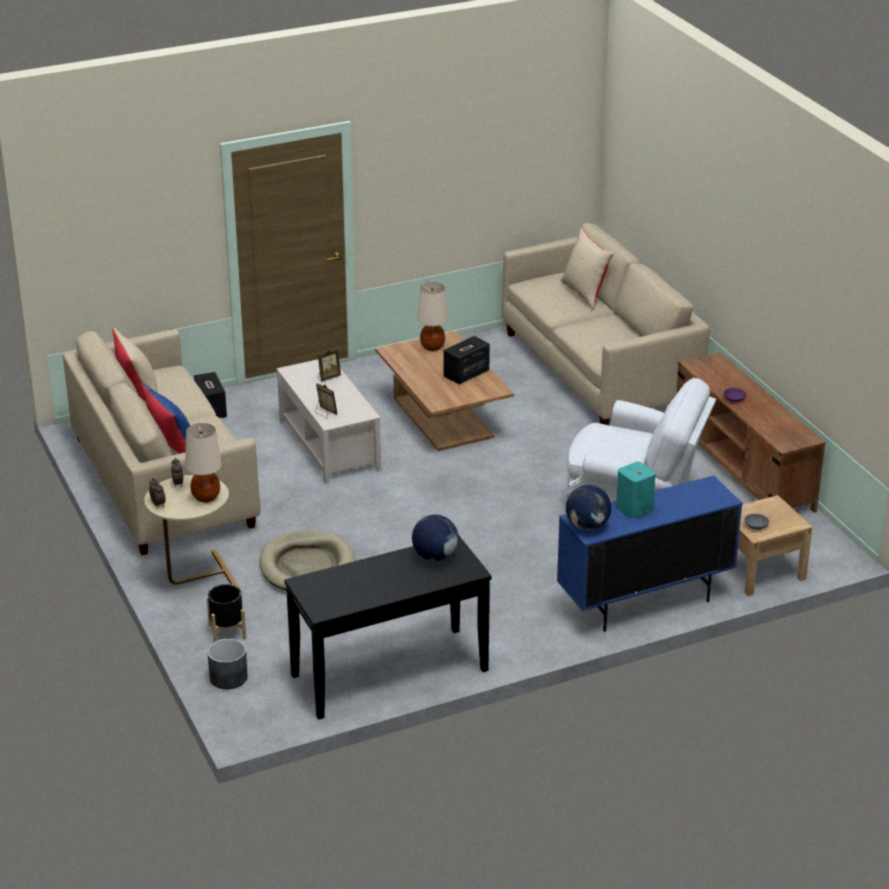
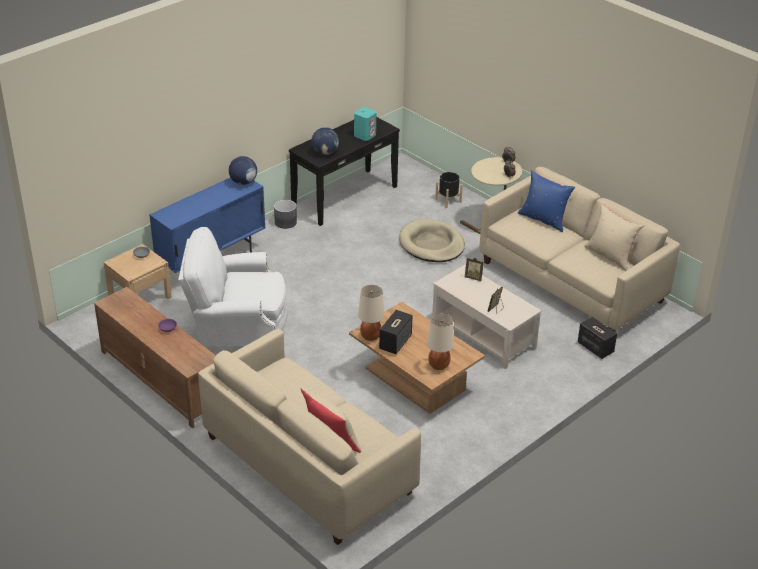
camera: 160 degrees right, 5 degrees up
(206, 497) = (484, 171): beige table lamp -> beige table lamp (370, 336)
(228, 678) = (428, 179): grey planter -> grey planter (285, 222)
(634, 509) = (218, 198): turquoise speaker -> turquoise speaker (365, 135)

